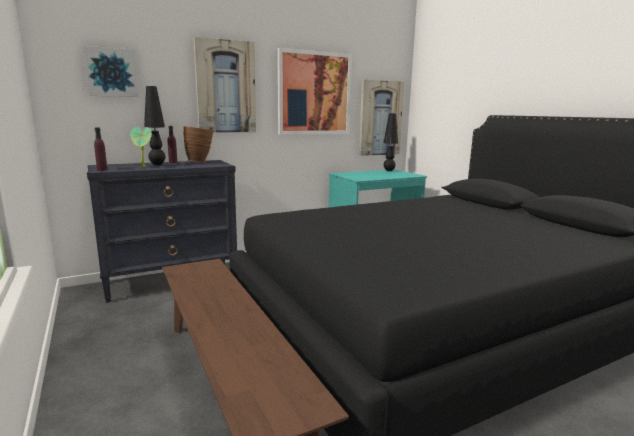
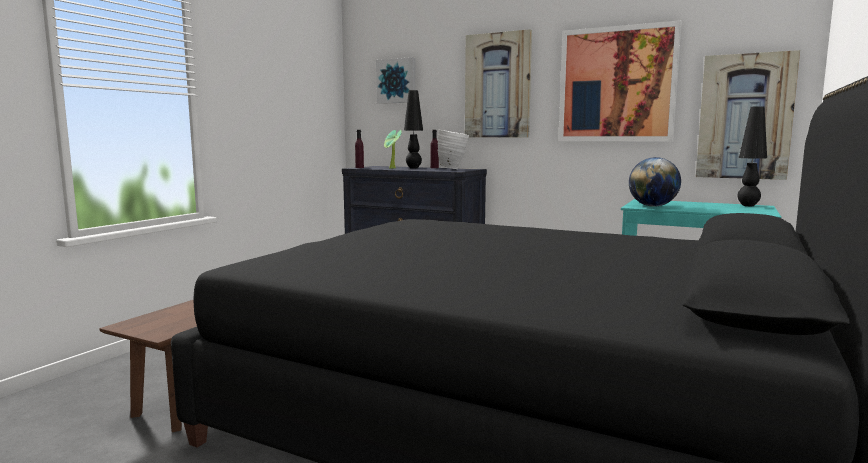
camera: 55 degrees right, 5 degrees down
(200, 162) = (453, 169): brown vase -> white vase
(364, 177) = (652, 206): none -> globe

